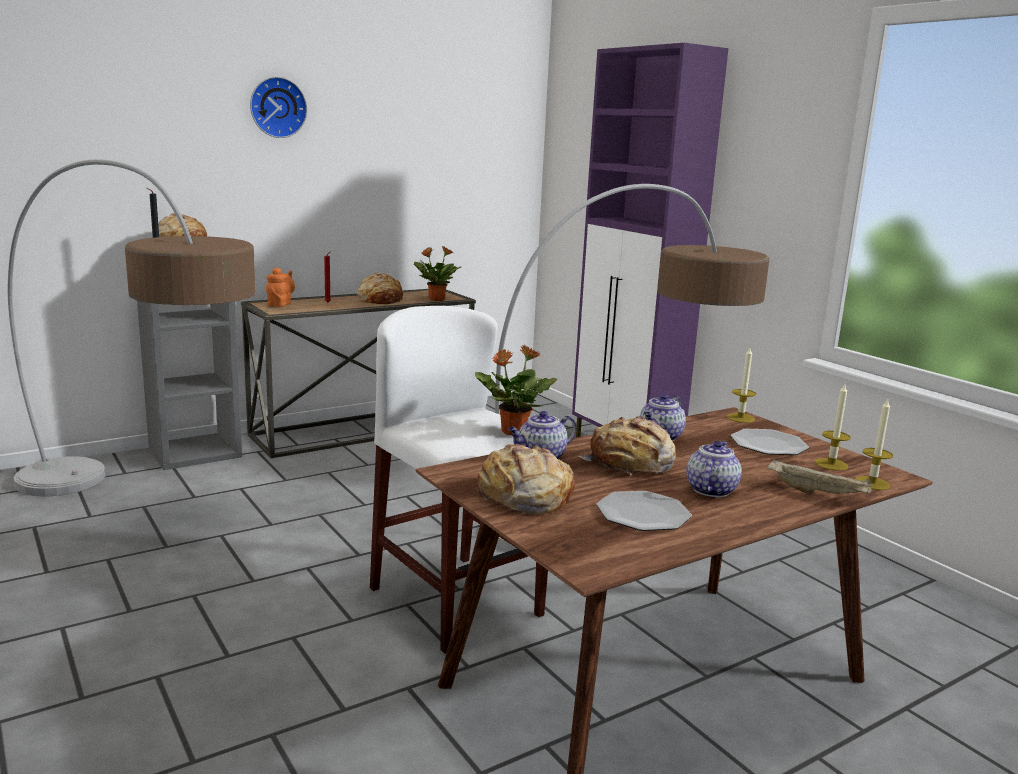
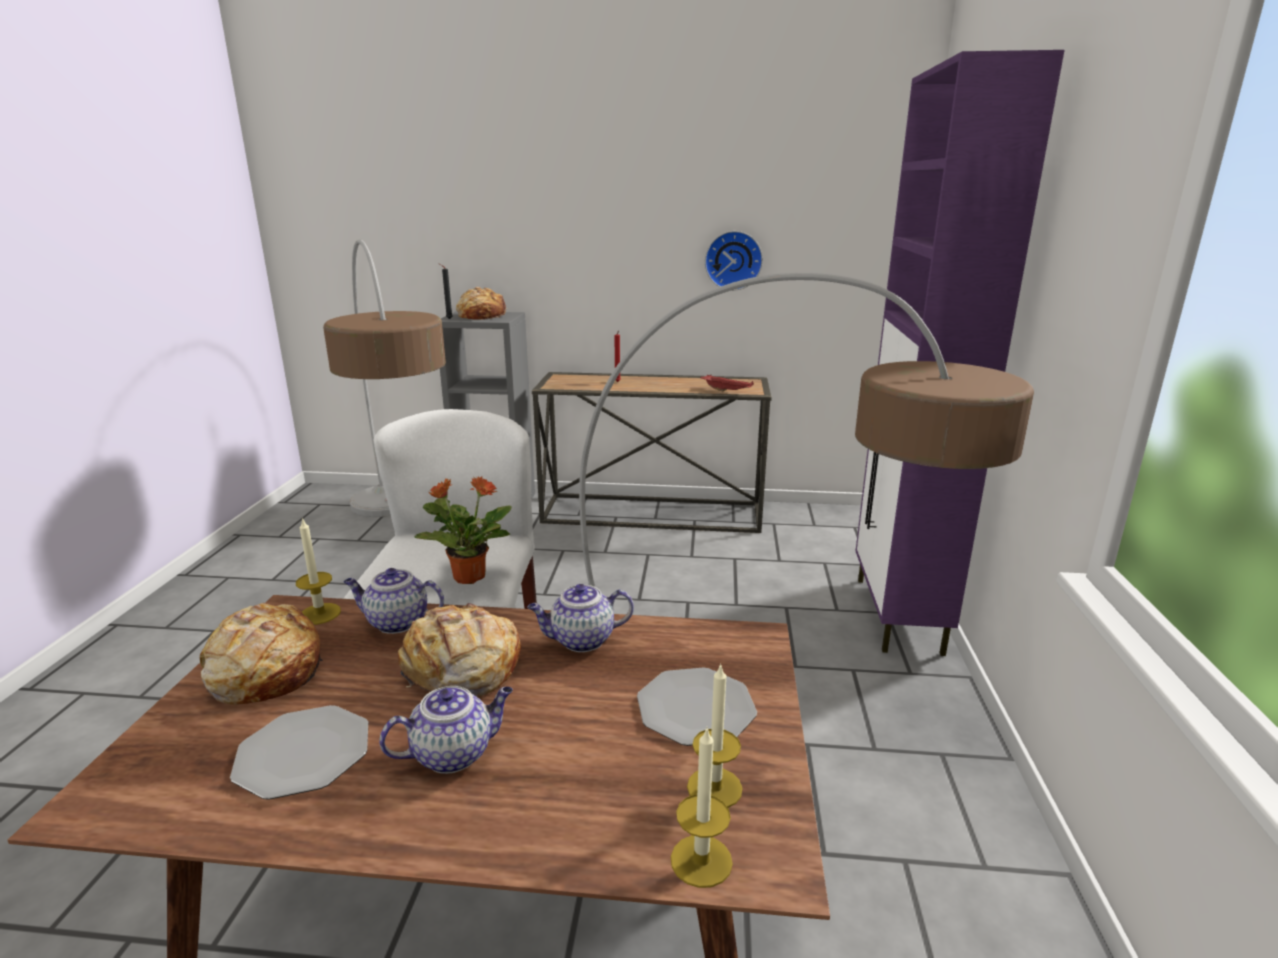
camera: 40 degrees right, 5 degrees up
(277, 107) = (588, 182): wall clock -> wall clock (733, 260)
(280, 304) = (573, 379): orange teapot -> none
(380, 300) = (672, 384): bread -> none
(436, 299) = (727, 391): potted plant -> red tray
(740, 418) = (754, 646): candle -> candle (320, 614)
(818, 493) = (574, 835): beige tray -> none

